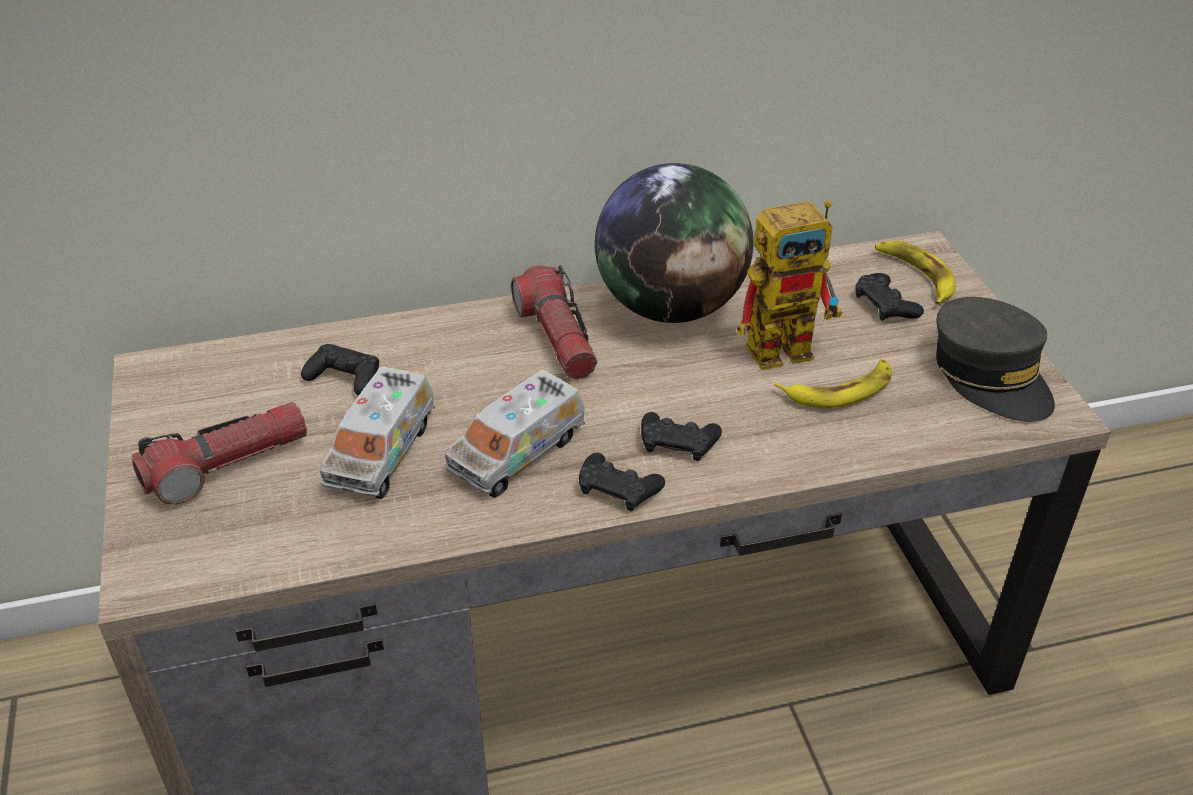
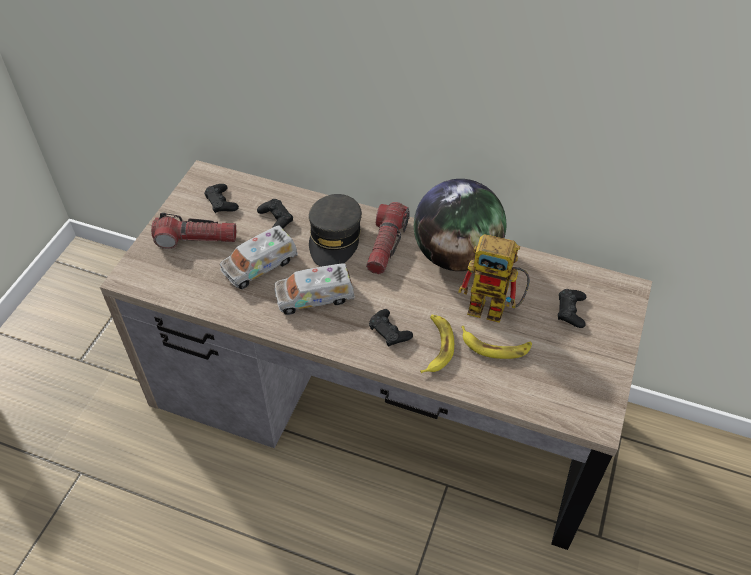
camera: 35 degrees right, 10 degrees up
(618, 488) = (341, 340): black game controller -> black game controller (221, 202)
(915, 275) = (607, 302): banana -> banana (436, 346)
(990, 375) = (584, 382): grey cap -> grey cap (335, 238)

